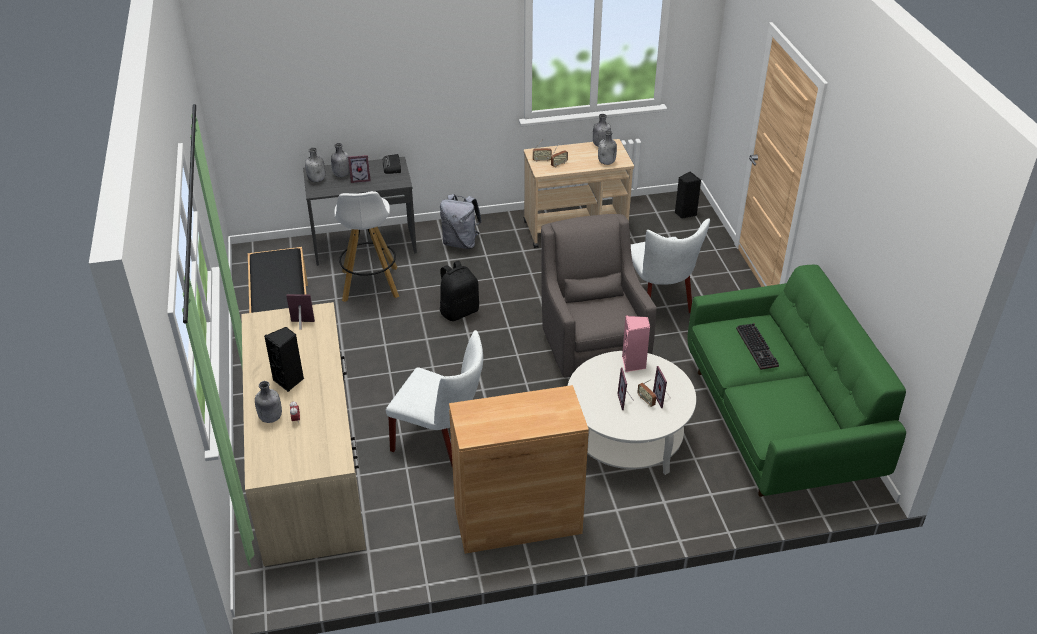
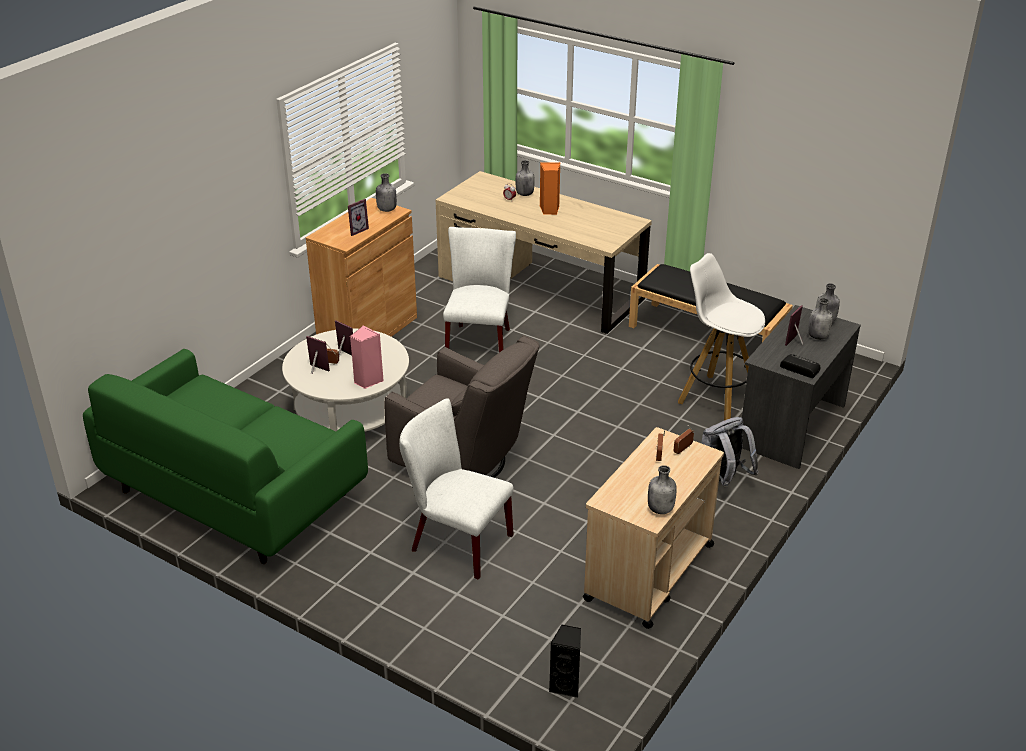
camera: 135 degrees right, 5 degrees down
(289, 381) = (549, 210): black speaker -> orange speaker
(302, 325) = (602, 233): picture frame -> picture frame (356, 230)
(441, 441) = (480, 341): white chair -> white chair turned 120 degrees clockwise
(459, 311) = (613, 422): black backpack -> none
(607, 162) = (618, 489): grey bottle -> grey bottle (386, 210)
(758, 348) = (269, 437): keyboard -> none

